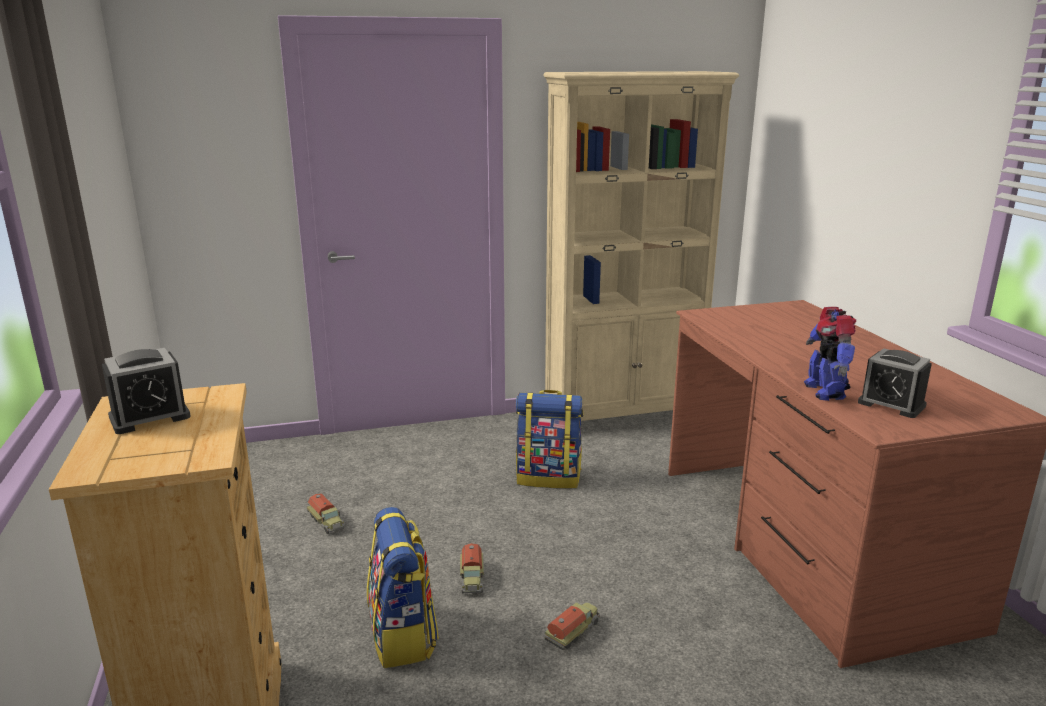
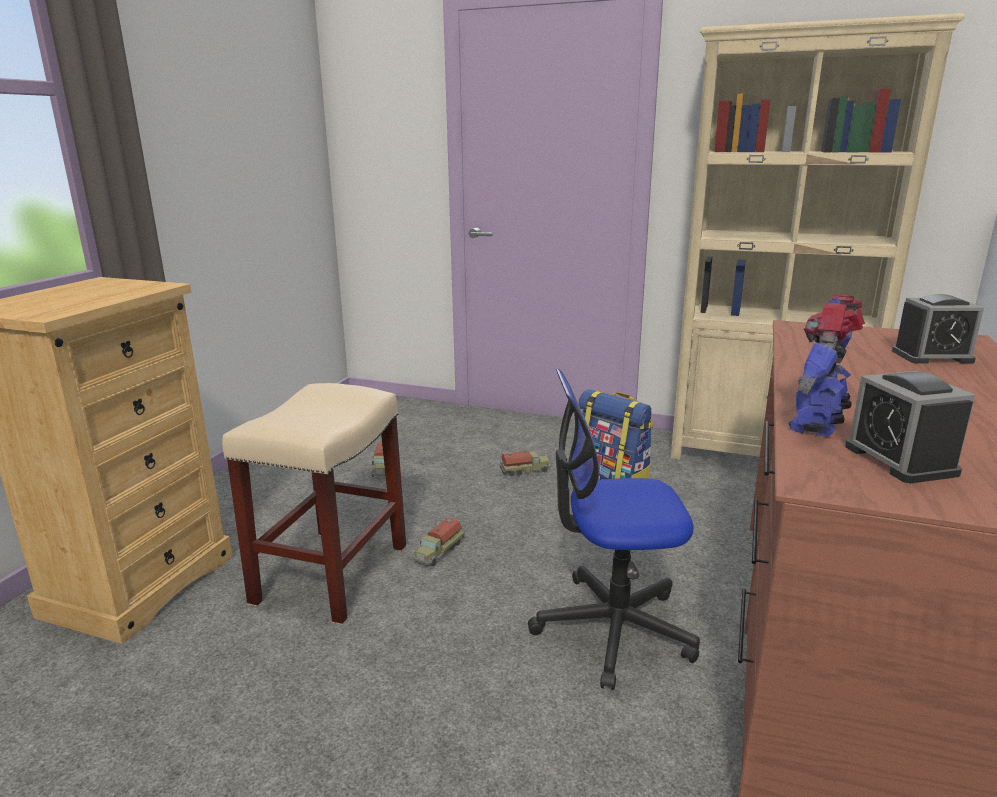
camera: 35 degrees right, 0 degrees up
(150, 417) = (87, 290): alarm clock -> alarm clock (932, 356)
(403, 636) = (332, 574): backpack -> beige stool
(573, 632) = (471, 634): toy truck -> toy truck (525, 470)
(659, 583) = (612, 628): none -> office chair

